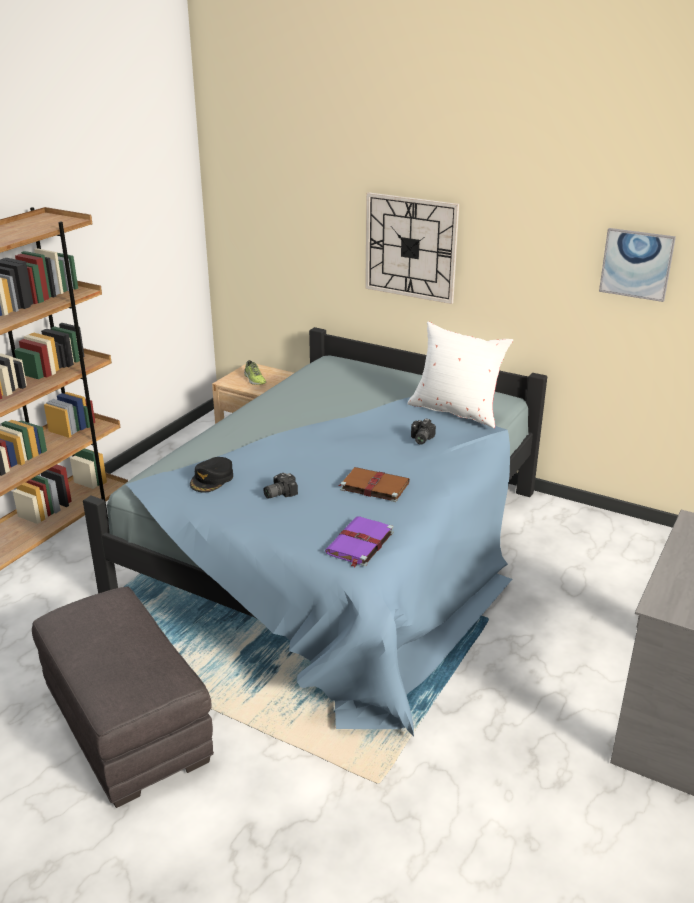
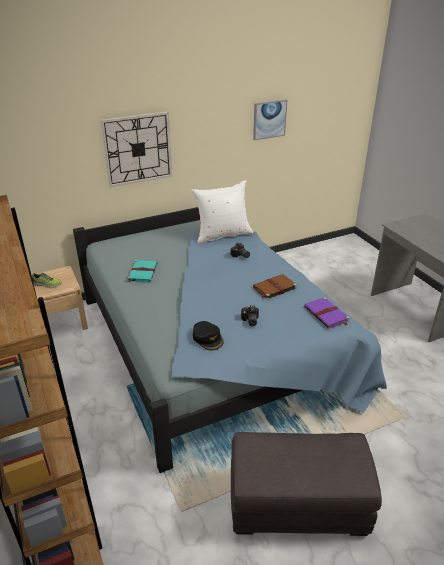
camera: 55 degrees left, 5 degrees up
(303, 400) = (143, 272): none -> turquoise book

